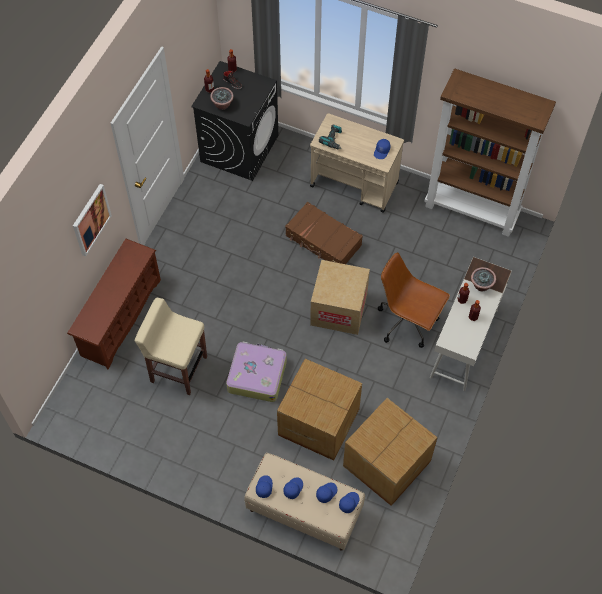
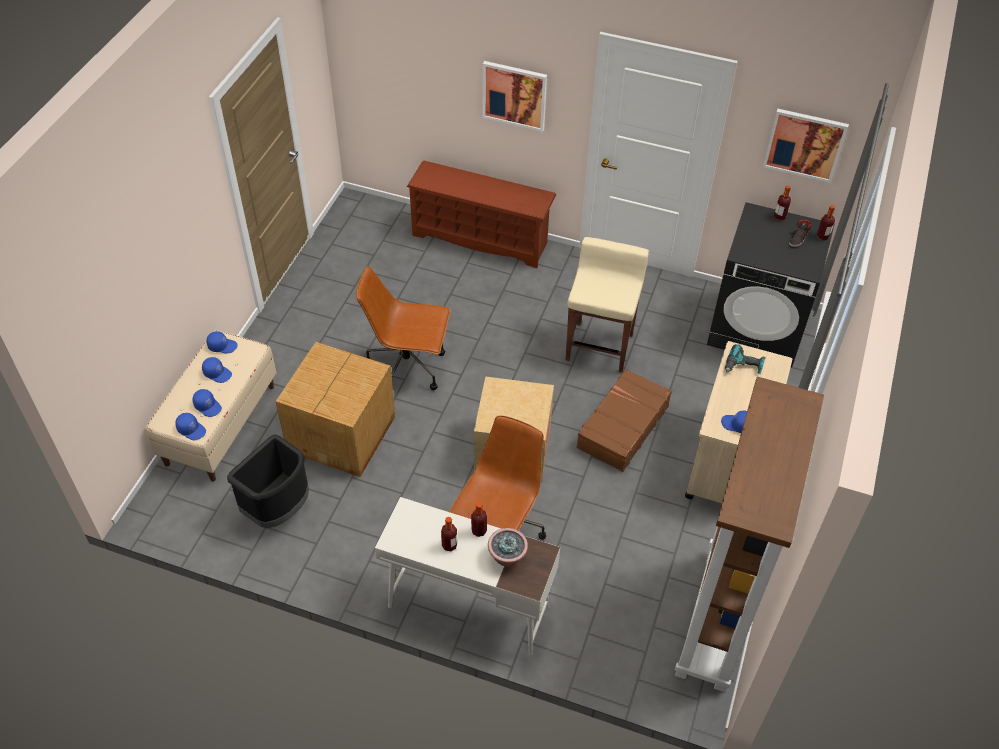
camera: 85 degrees right, 10 degrees down
(178, 369) = (415, 294): beige stool -> beige stool (600, 346)
(196, 43) = (805, 144): none -> picture
(222, 105) = (757, 231): potted plant -> none
(257, 375) = (408, 367): suitcase -> brown office chair
(385, 463) = (278, 508): cardboard box -> black trash can

